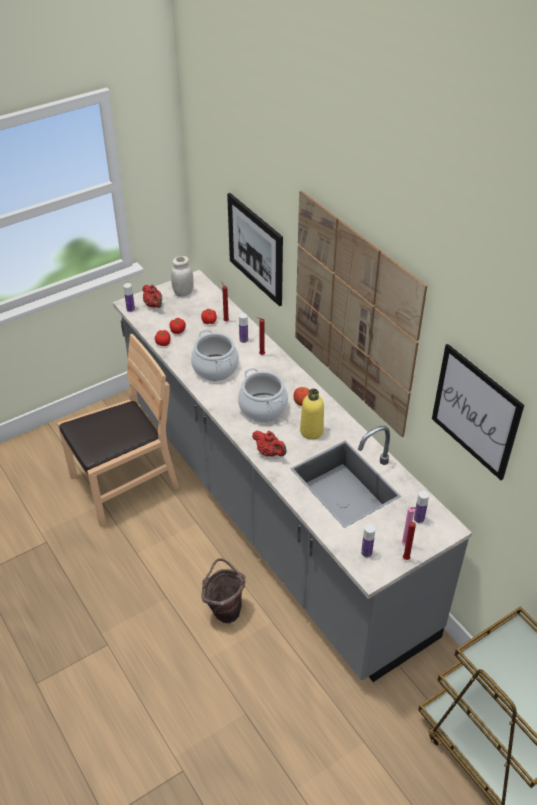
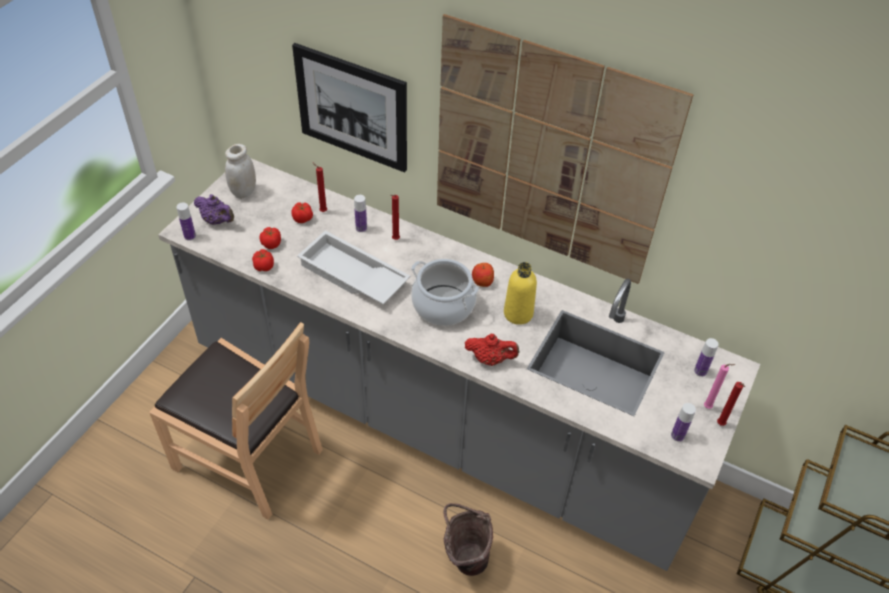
camera: 30 degrees left, 5 degrees up
(124, 483) = (248, 457): brown chair -> brown chair turned 90 degrees clockwise
(154, 305) = (217, 221): red teapot -> purple teapot
(215, 368) = (352, 276): cooking pot -> white tray
(475, 411) = (771, 229): picture -> none

